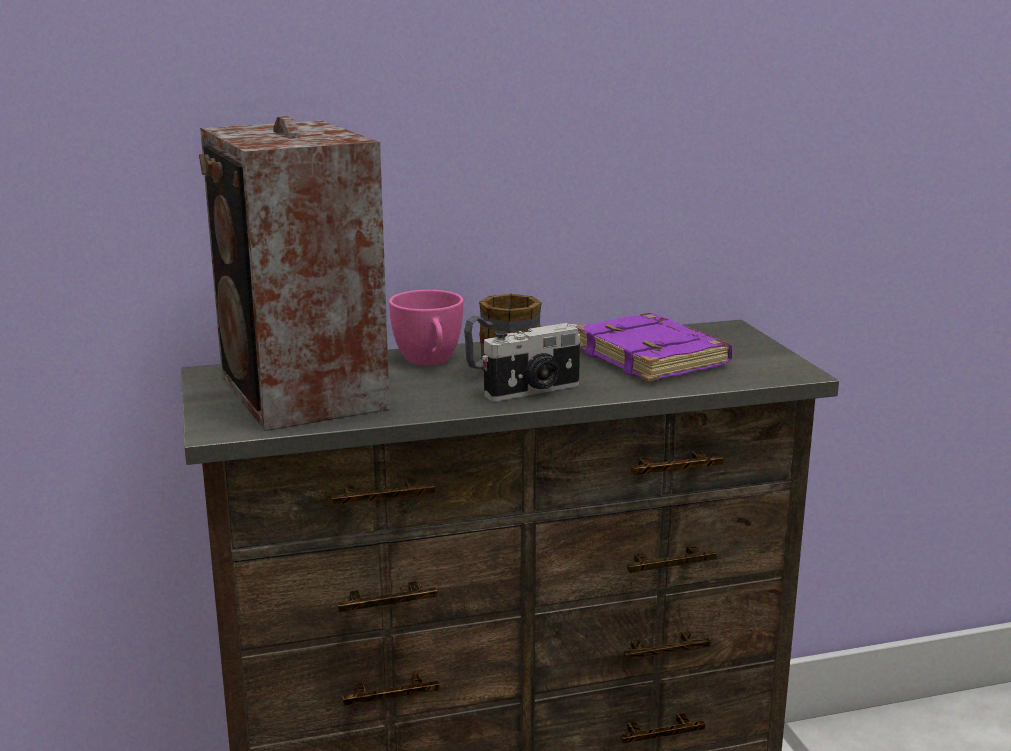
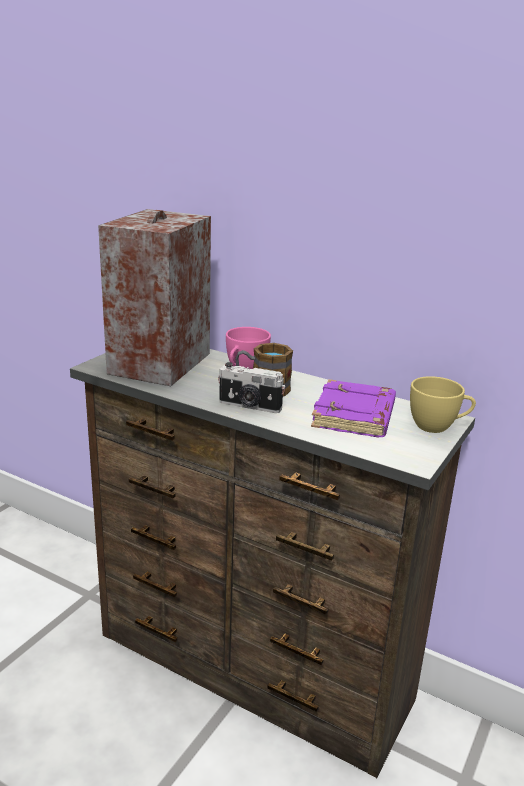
camera: 45 degrees right, 5 degrees up
(738, 337) = (438, 427): none -> yellow cup

